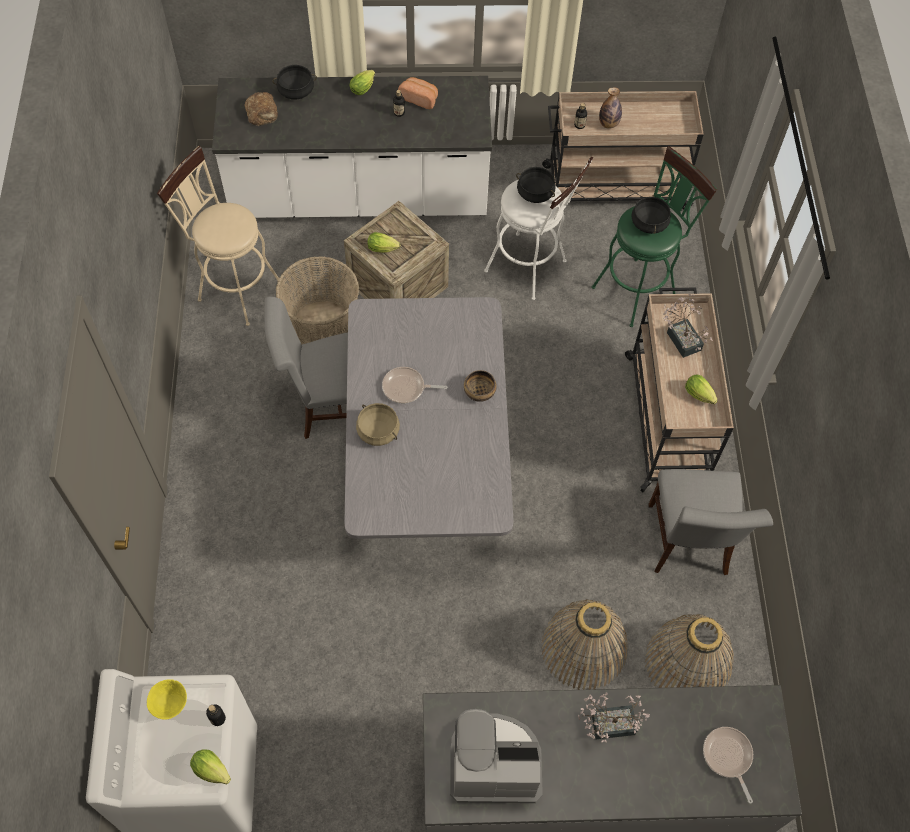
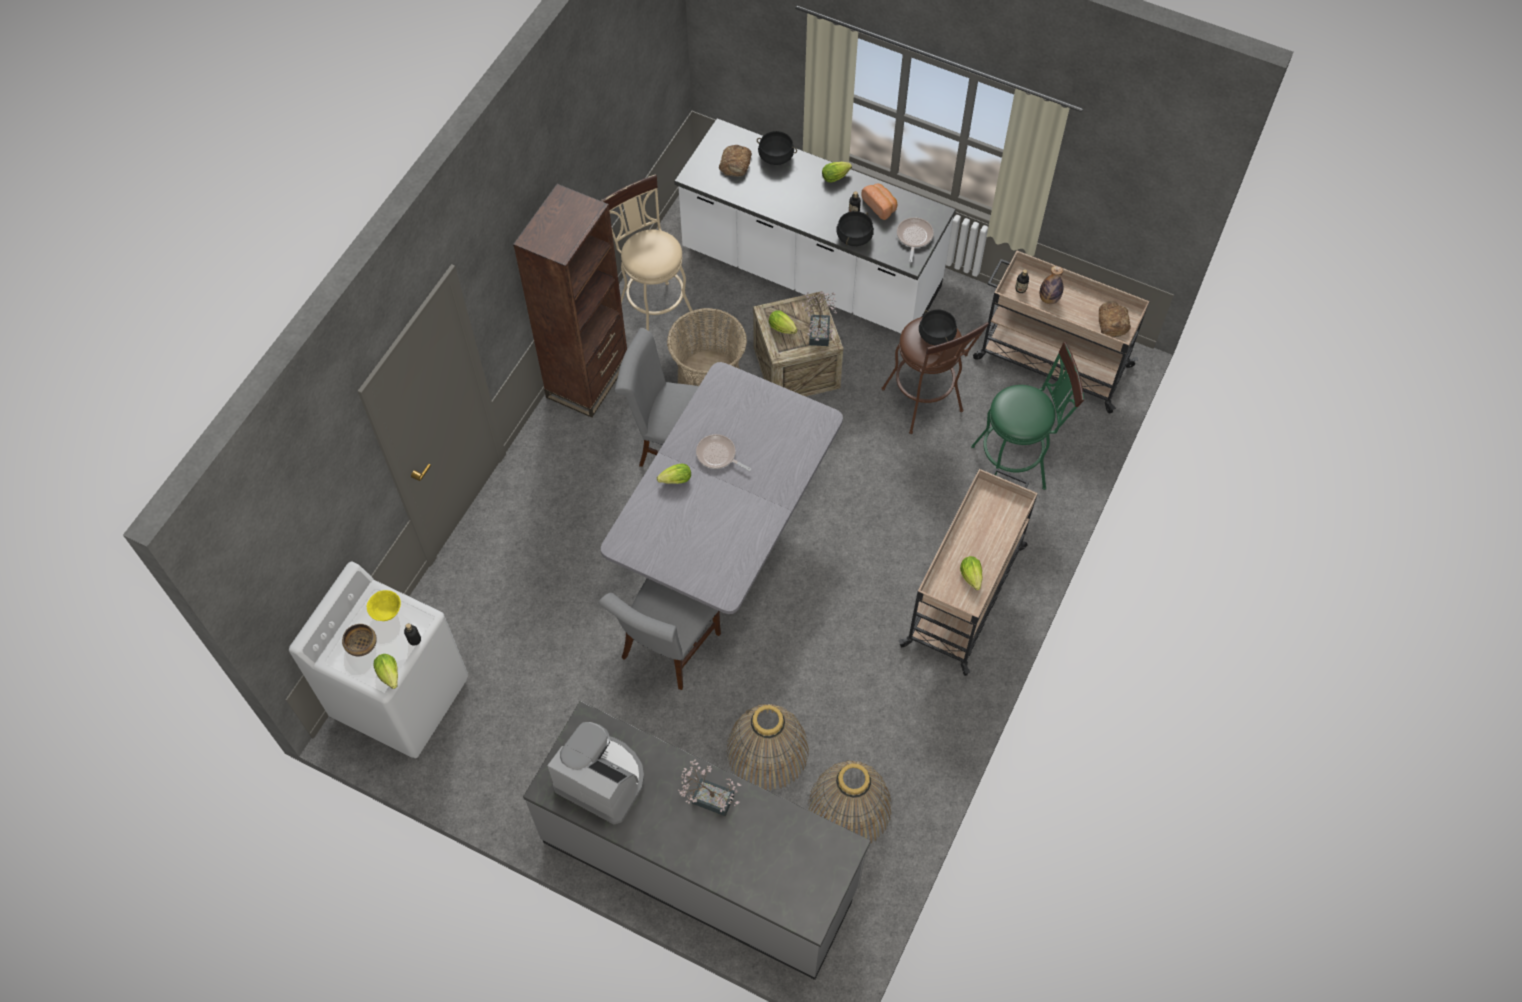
camera: 30 degrees right, 0 degrees up
(208, 379) = (588, 379): none -> brown bookcase
(378, 431) = (674, 480): beige cooking pot -> lettuce
(479, 391) = (777, 485): bowl -> bowl (361, 644)
(531, 269) = (925, 405): white stool -> brown stool
(649, 223) = (1024, 406): black cooking pot -> black cooking pot (854, 236)
(673, 122) = (1112, 322): none -> bread
(682, 337) = (989, 520): potted plant -> potted plant (820, 330)
(689, 545) = (914, 712): grey chair -> grey chair (667, 650)
(728, 757) = (789, 871): frying pan -> frying pan (914, 237)

